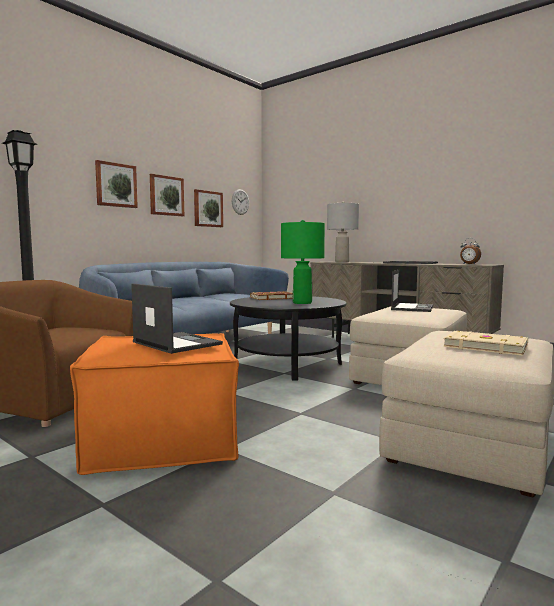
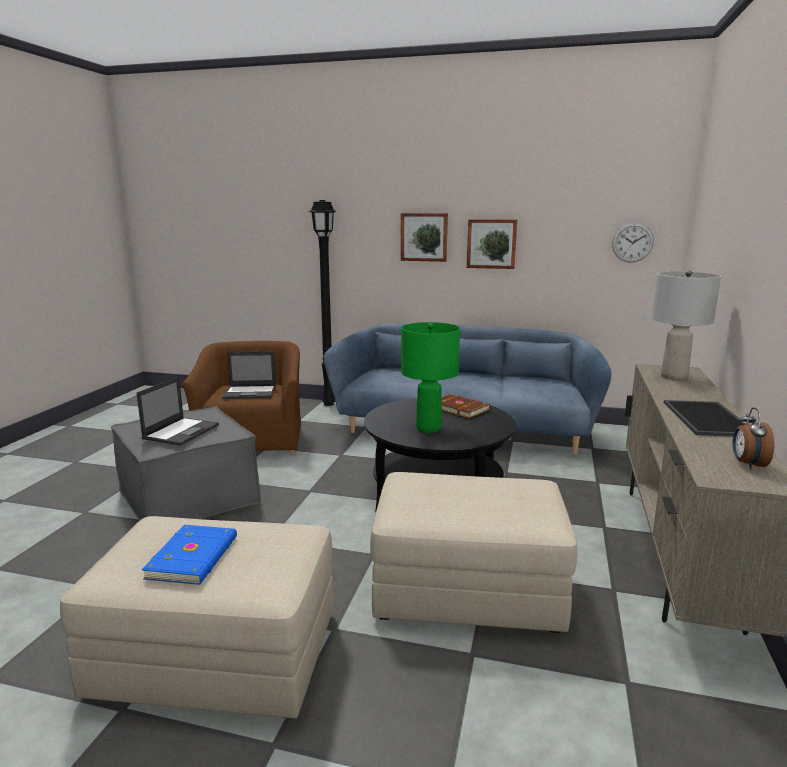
camera: 65 degrees right, 10 degrees up
(163, 437) = (190, 497): orange ottoman -> grey ottoman
(207, 209) = (561, 256): picture -> none
(412, 308) = (508, 495): laptop -> laptop (251, 392)
(485, 346) = (194, 557): beige book -> blue book

